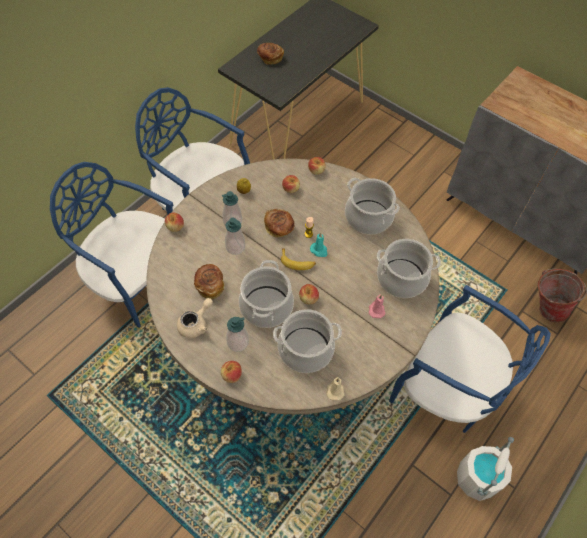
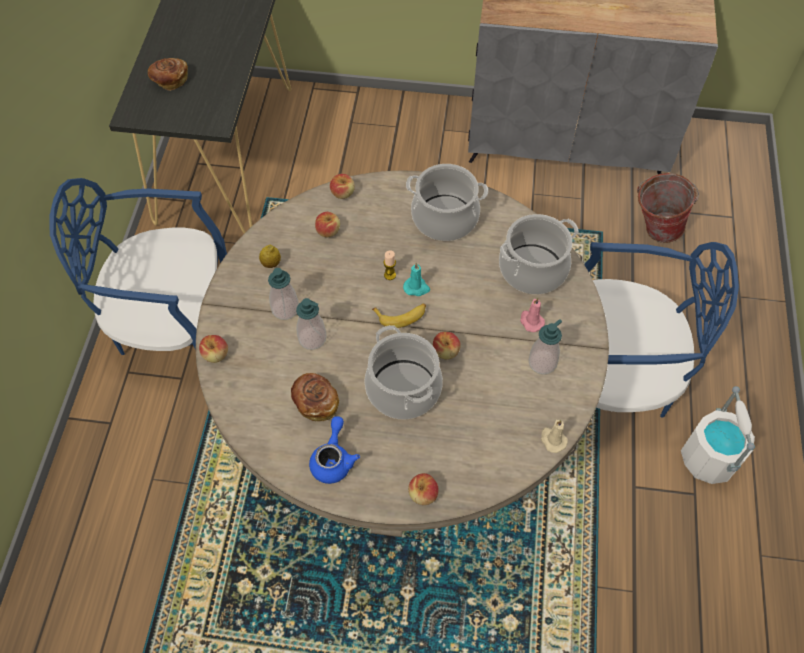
camera: 30 degrees left, 0 degrees up
(136, 279) = (150, 463): blue chair -> none
(196, 324) = (333, 459): beige teapot -> blue teapot
(238, 342) = (401, 451): soap dispenser -> soap dispenser (542, 362)
(279, 228) = (349, 286): bread -> none
(305, 349) = (486, 412): cooking pot -> none

